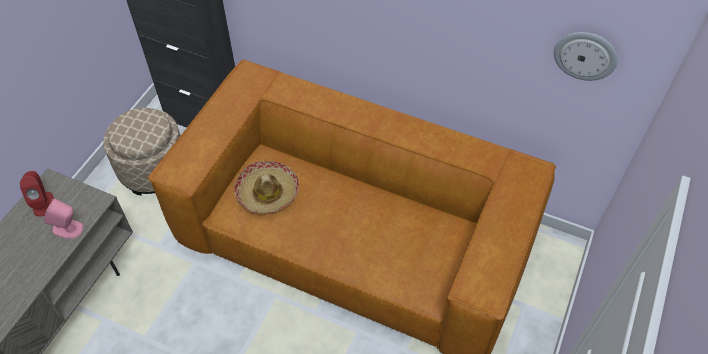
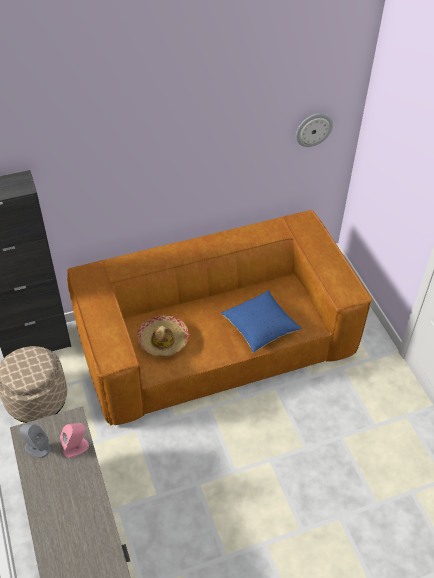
camera: 45 degrees left, 5 degrees down
(43, 203) = (37, 448): red speaker -> grey speaker
(371, 254) = (260, 328): none -> blue pillow

